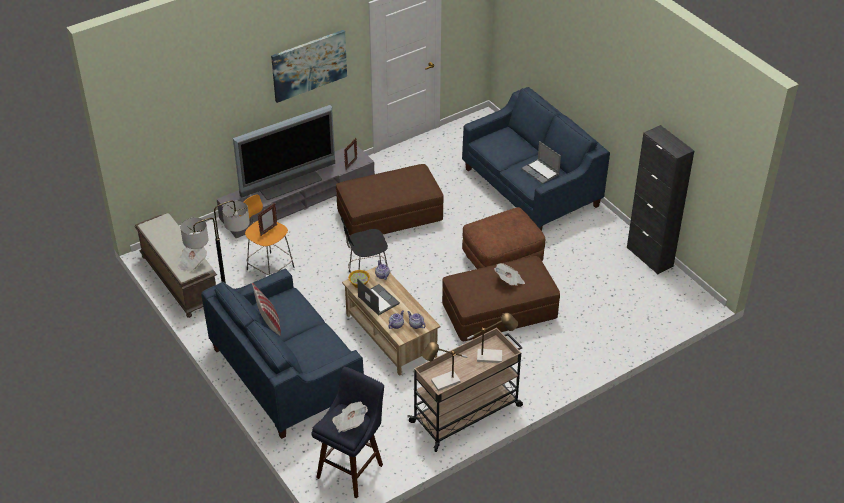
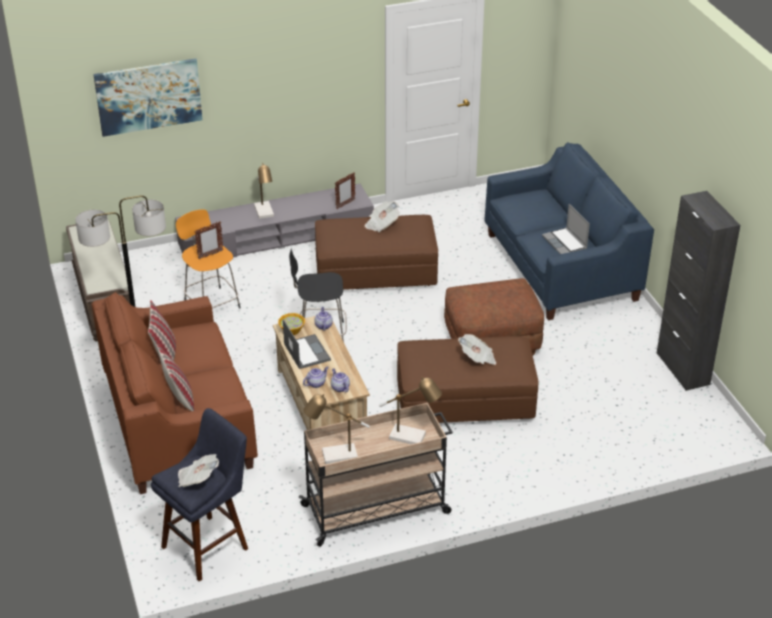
camera: 15 degrees right, 5 degrees down
(192, 263) = (109, 275): newspaper -> newspaper (381, 224)
(286, 374) = (178, 422): blue sofa -> brown sofa
(289, 182) = (265, 213): television -> table lamp
(296, 357) = (179, 397): none -> pillow
(309, 65) = (303, 72): picture -> picture (148, 96)

